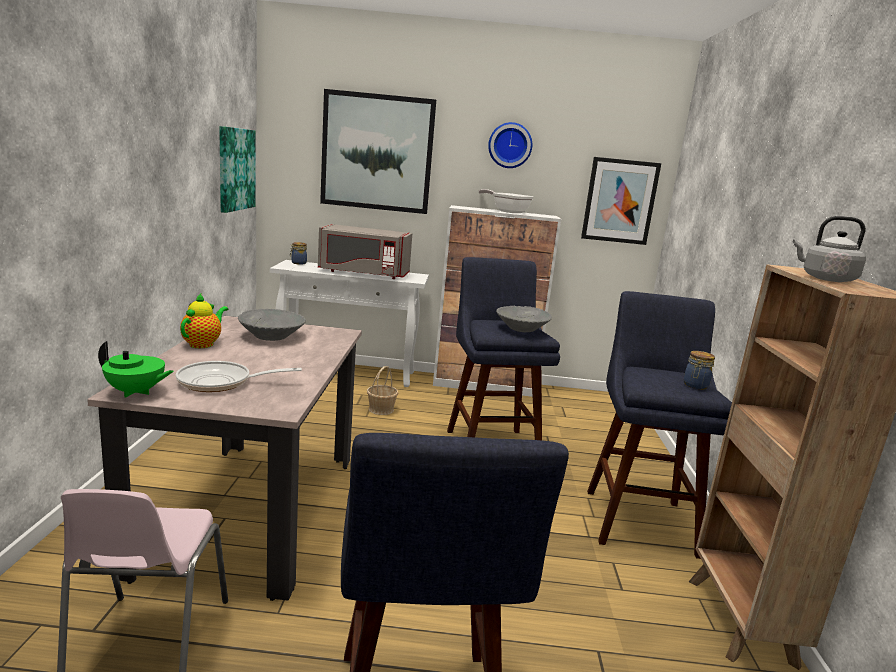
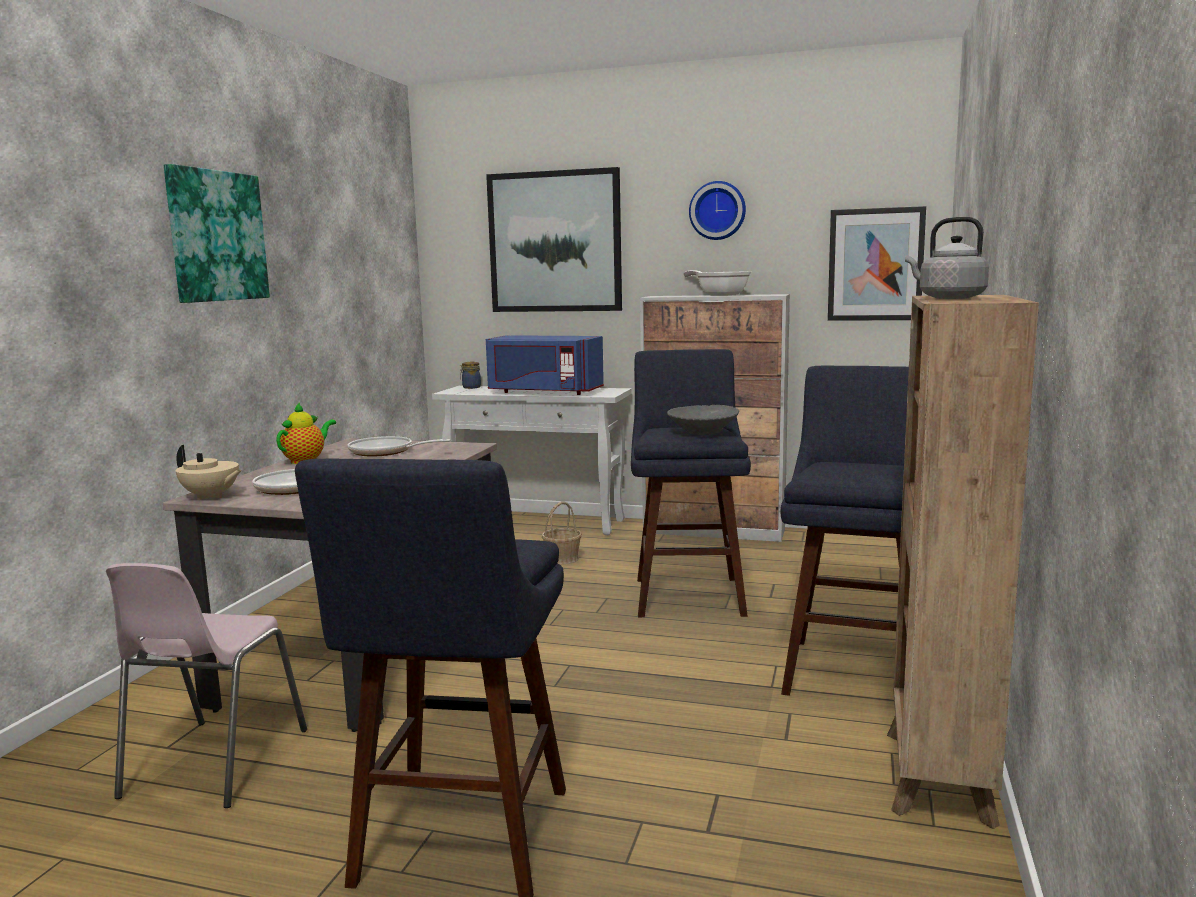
camera: 15 degrees right, 5 degrees down
(136, 392) = (211, 497): green teapot -> beige teapot
(235, 169) = (386, 280): picture -> picture (216, 236)
(272, 336) = (386, 452): grey bowl -> frying pan
(363, 273) = (544, 392): grey microwave -> blue microwave
(695, 386) = (887, 474): jar -> none

